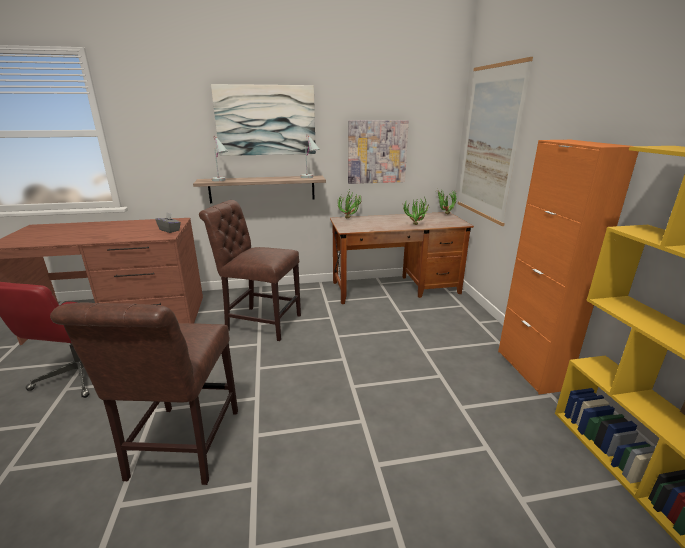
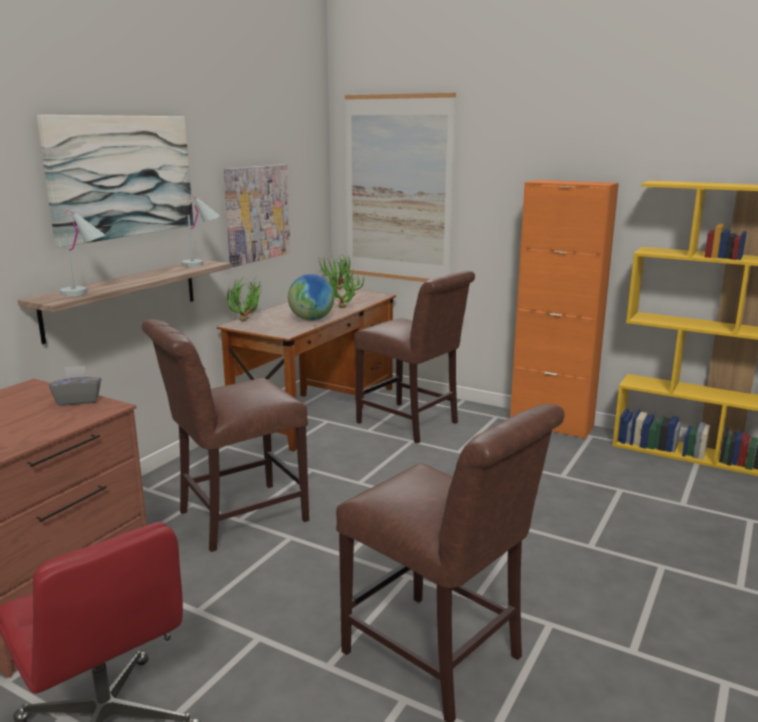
camera: 50 degrees left, 5 degrees down
(380, 226) = (312, 319): none -> globe
(430, 319) = (411, 424): none -> brown chair

